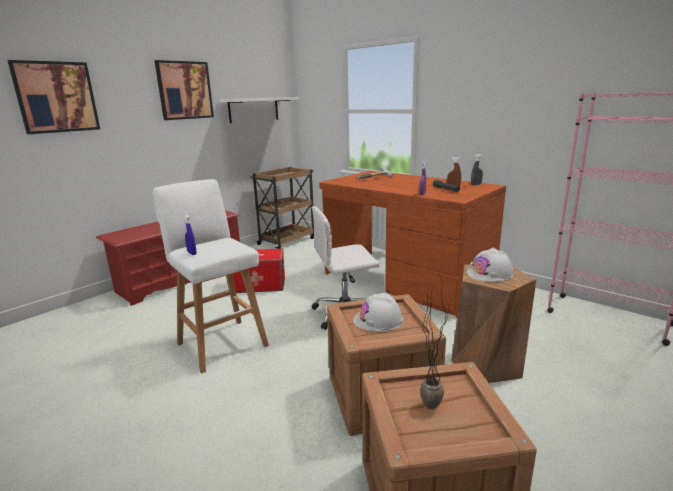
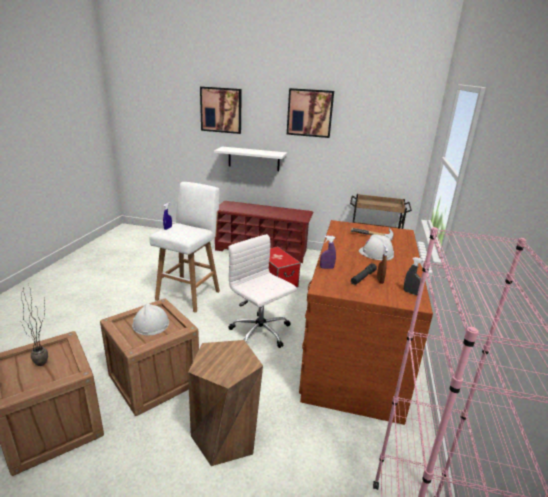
camera: 60 degrees right, 5 degrees up
(253, 109) = (377, 137): white shelf -> white shelf (253, 159)
(490, 273) = (227, 356): white hard hat -> white hard hat (376, 253)

